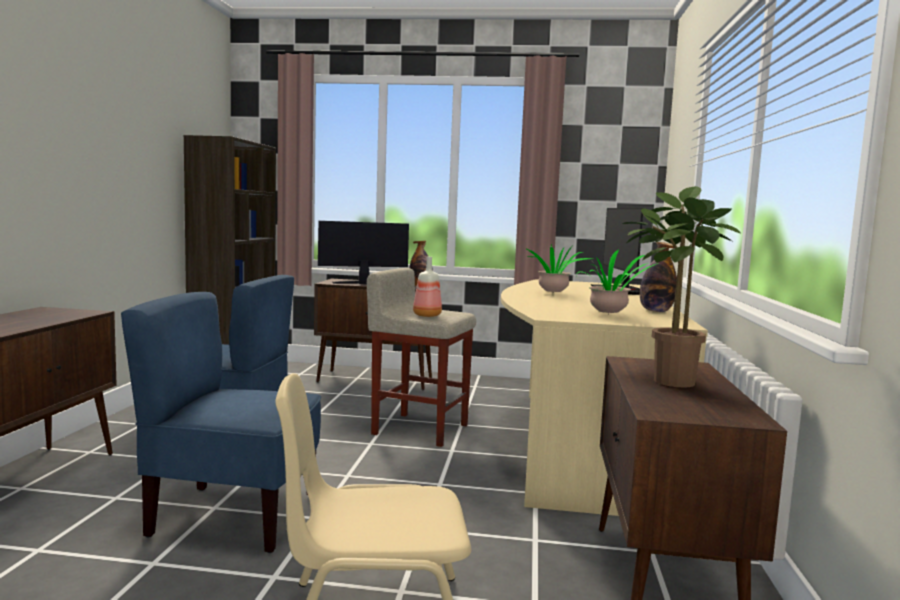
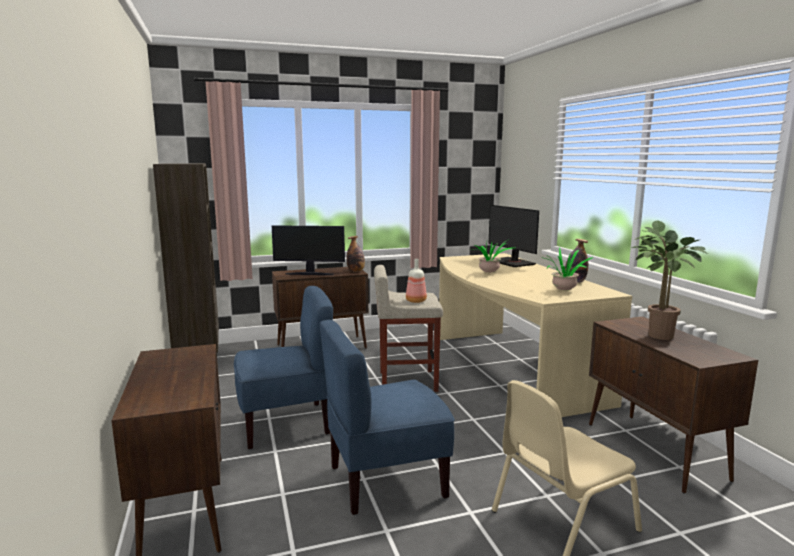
camera: 25 degrees left, 5 degrees up
(363, 283) = (310, 274): monitor -> monitor turned 135 degrees counterclockwise

